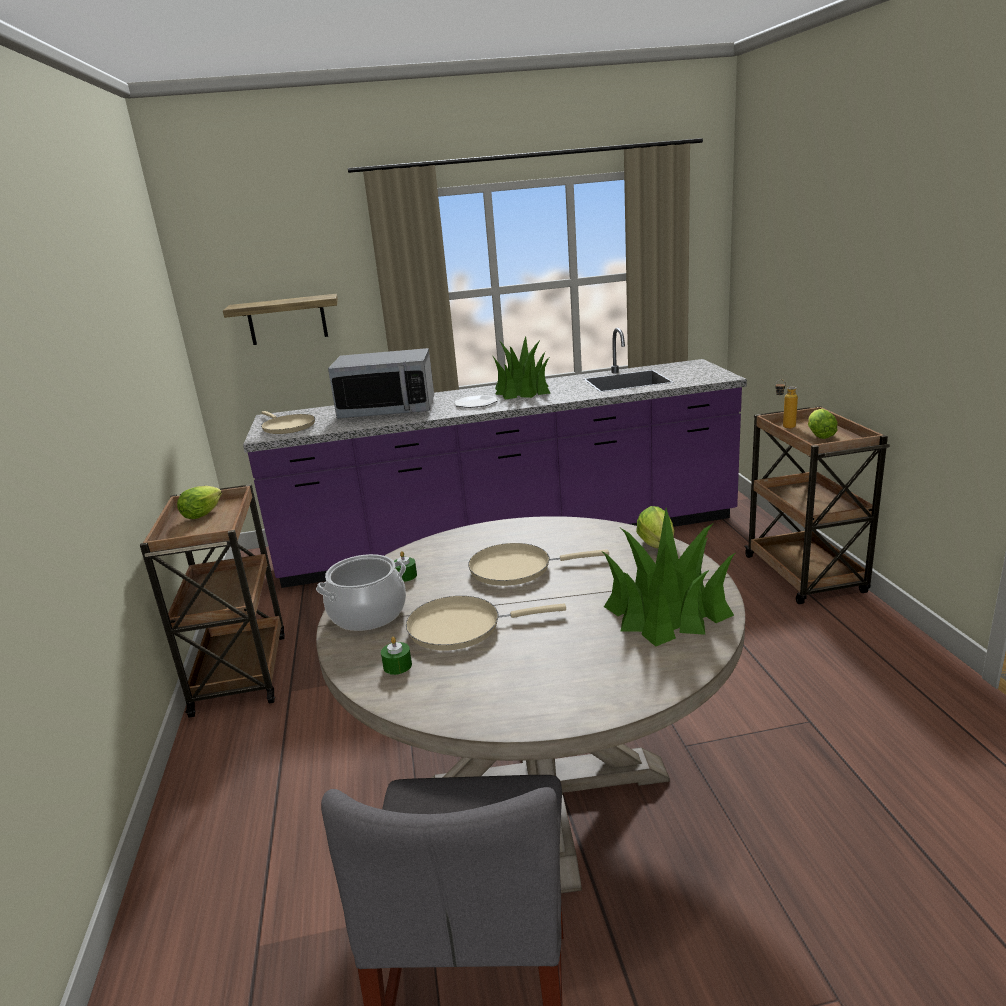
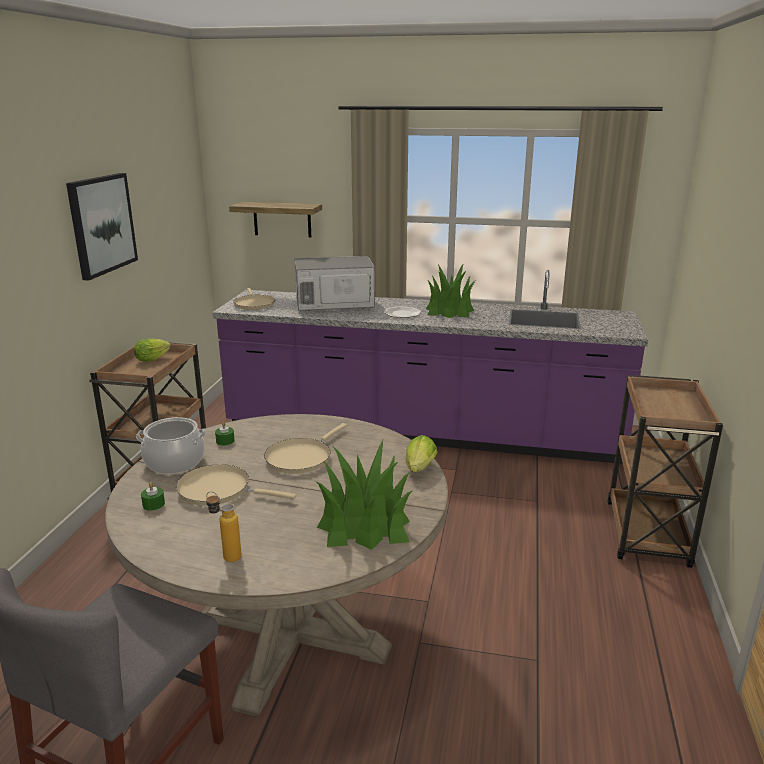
camera: 20 degrees right, 0 degrees up
(106, 342) = (101, 224): none -> picture
(388, 410) = (334, 305): microwave -> microwave turned 150 degrees clockwise
(516, 568) = (301, 457): beige frying pan -> beige frying pan turned 75 degrees counterclockwise
(783, 427) = (648, 393): bottle -> bottle (226, 555)
(819, 435) = (671, 408): lettuce -> none

